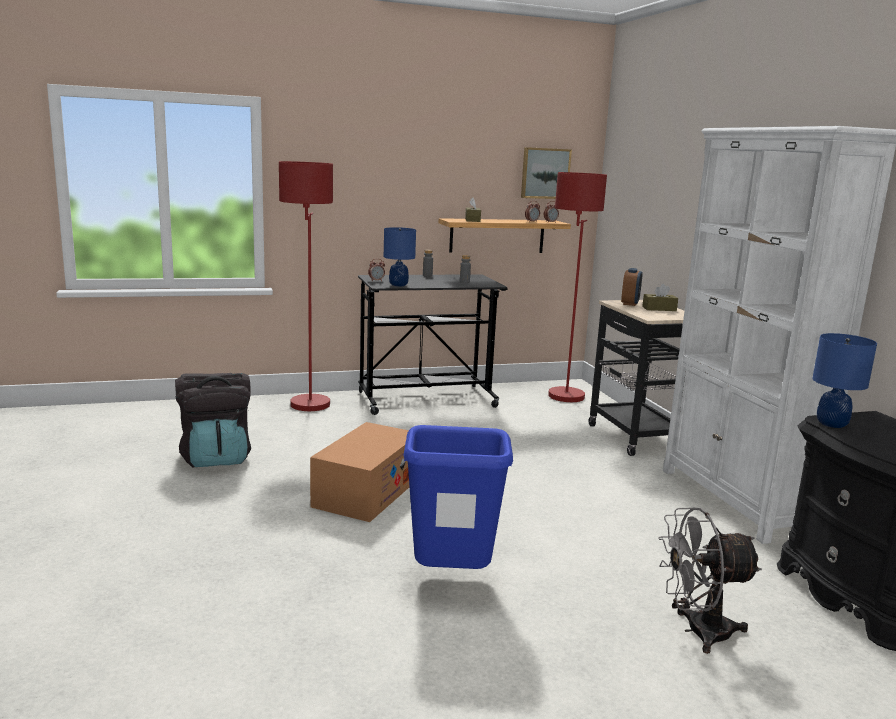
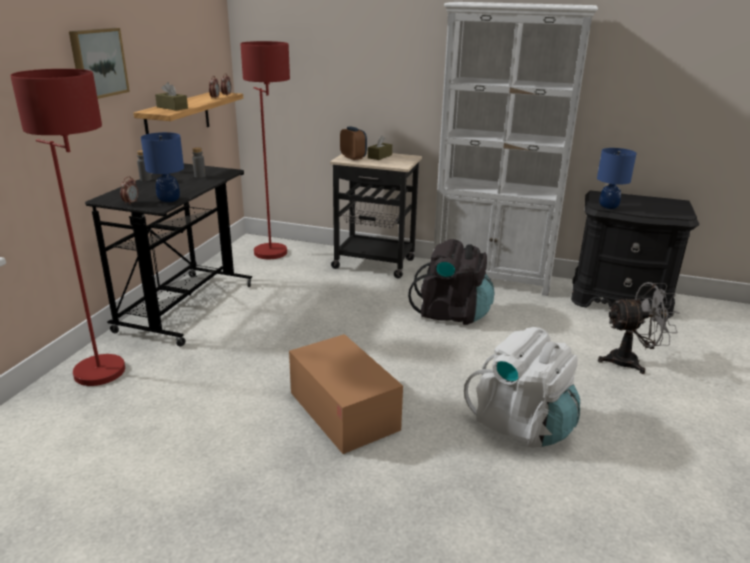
camera: 55 degrees left, 10 degrees up
(216, 457) = (155, 482): black backpack -> black backpack (451, 313)
(452, 579) = (521, 424): blue trash can -> white backpack
(545, 173) = (198, 44): picture -> picture (97, 63)
(697, 631) = (631, 361): grey fan -> grey fan turned 120 degrees counterclockwise

